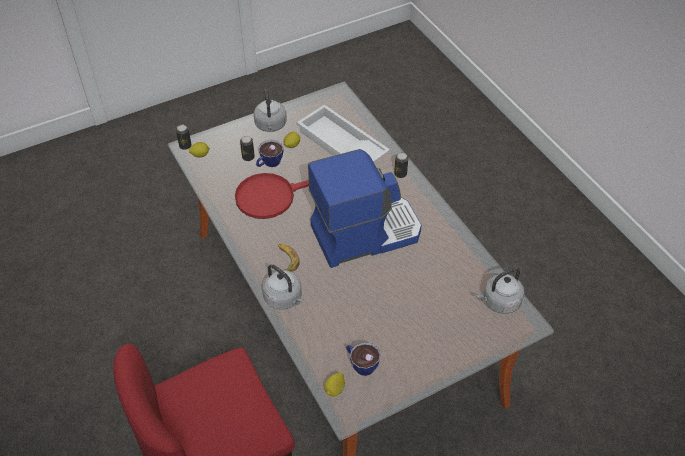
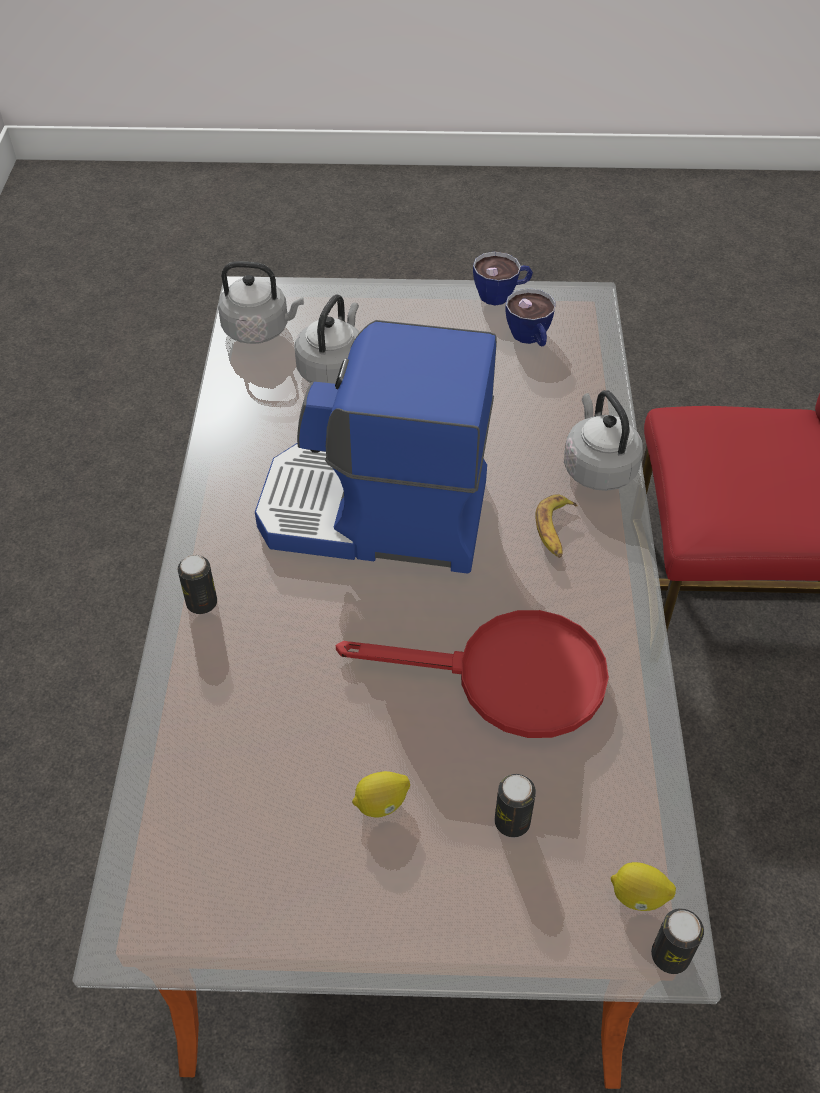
camera: 150 degrees left, 0 degrees up
(269, 163) = (470, 774): cup -> cup (502, 294)
(271, 126) = (395, 905): grey kettle -> grey kettle (333, 369)
(335, 389) = (588, 327): lemon -> none
(340, 145) = (264, 744): white tray -> none

